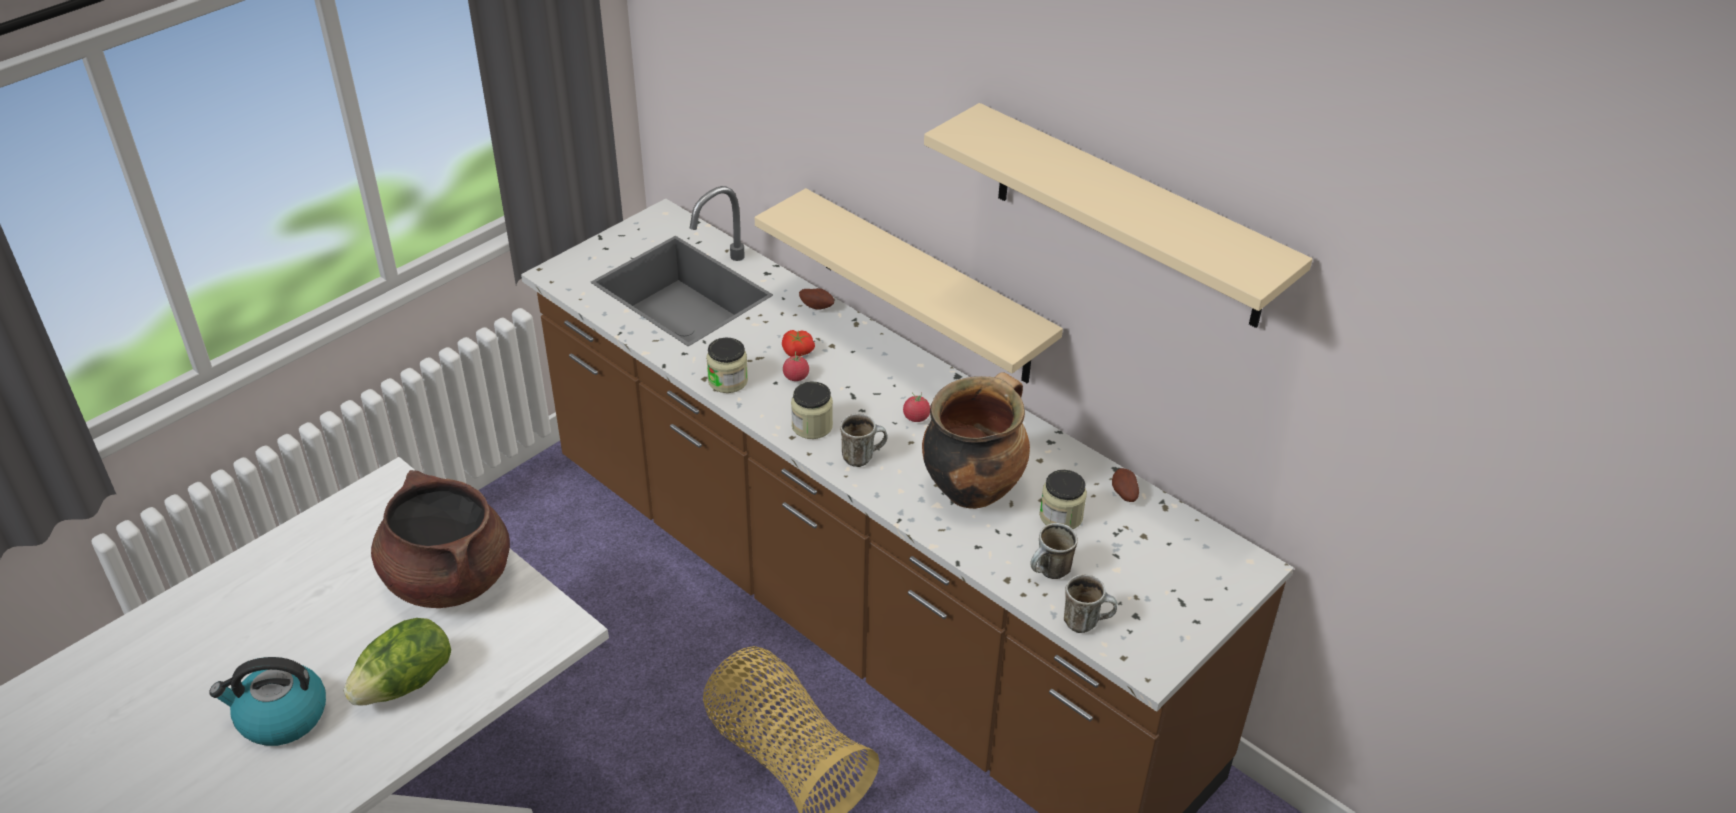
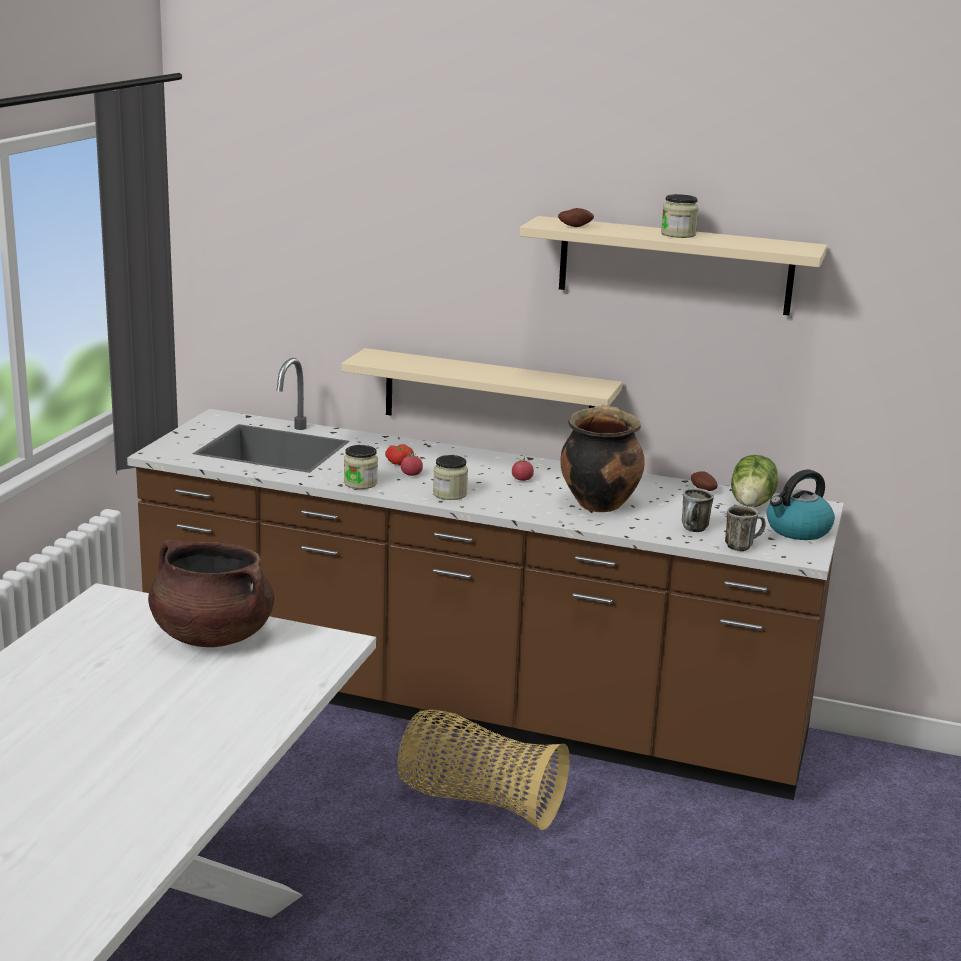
camera: 25 degrees left, 20 degrees down
(281, 717) = (137, 735): kettle -> kettle (797, 530)
(406, 683) = (234, 695): lettuce -> lettuce (752, 503)
(817, 306) = (390, 441): potato -> potato (575, 226)
(862, 456) = (503, 501): mug -> none
(1061, 516) = (672, 505): jar -> jar (678, 234)

